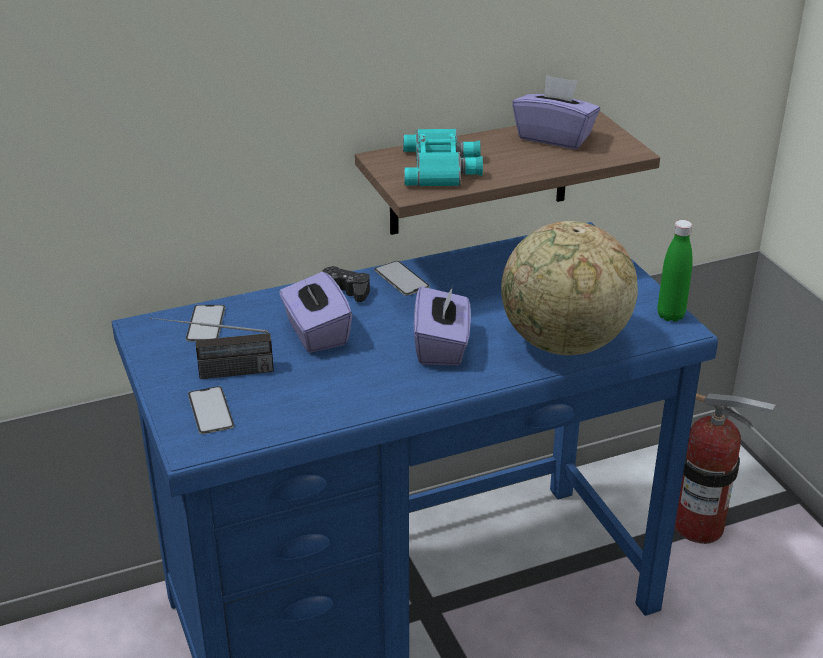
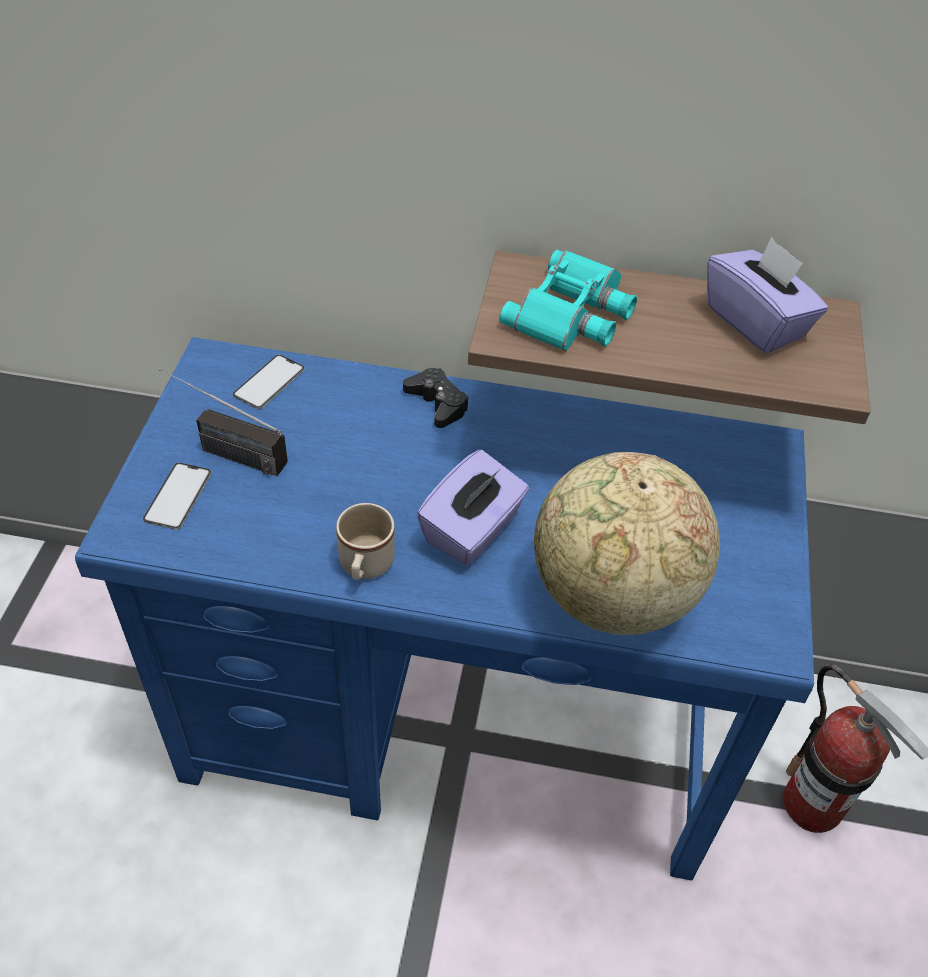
camera: 30 degrees right, 15 degrees up
(316, 333) = (361, 446): purple tissue box -> none
(391, 393) = (364, 567): none -> beige mug
(401, 278) = (511, 414): phone -> none
(670, 315) = (780, 619): green bottle -> none

